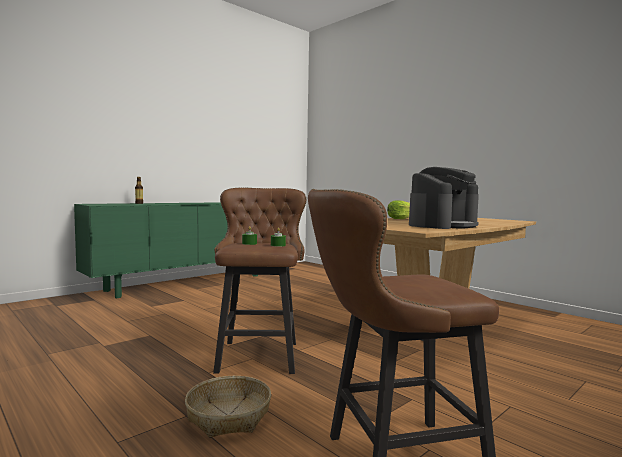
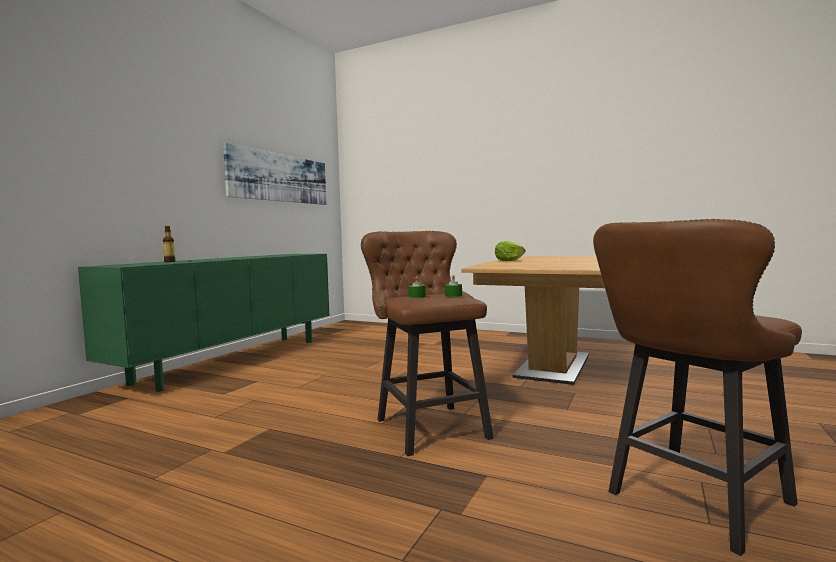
camera: 20 degrees left, 0 degrees up
(228, 416) = (486, 498): basket -> none
(246, 139) = (280, 178): none -> picture
(443, 225) = (577, 263): coffee machine -> none

